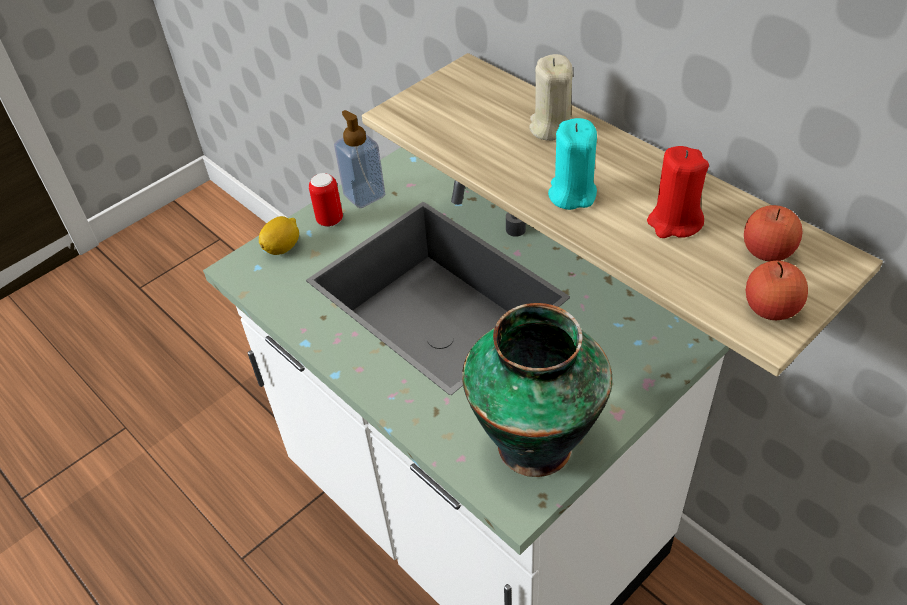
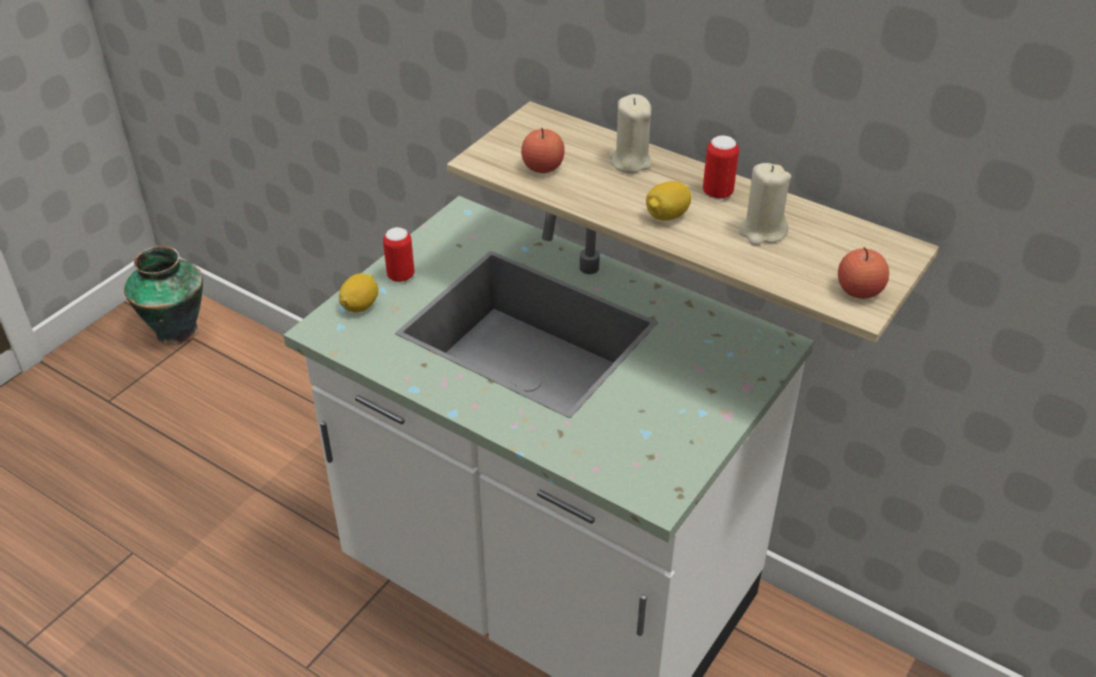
camera: 15 degrees left, 5 degrees down
(364, 195) = (428, 250): soap dispenser -> none
(535, 441) = (659, 446): vase -> vase (177, 330)
(572, 194) = (667, 216): turquoise candle -> lemon
(636, 171) = (717, 193): none -> can
(674, 222) = (762, 231): red candle -> beige candle
(767, 251) = (845, 247): apple -> apple (543, 167)

